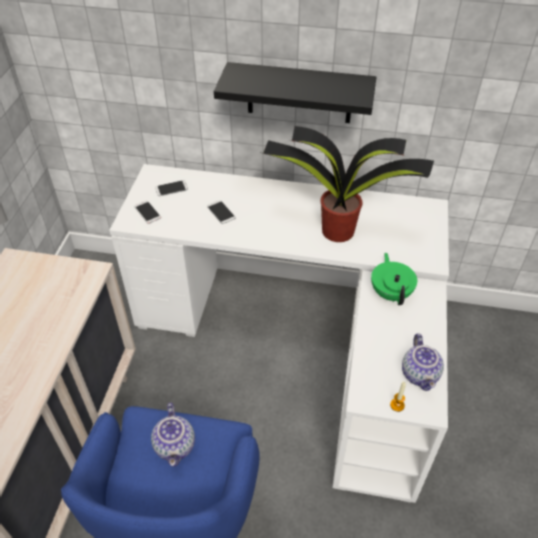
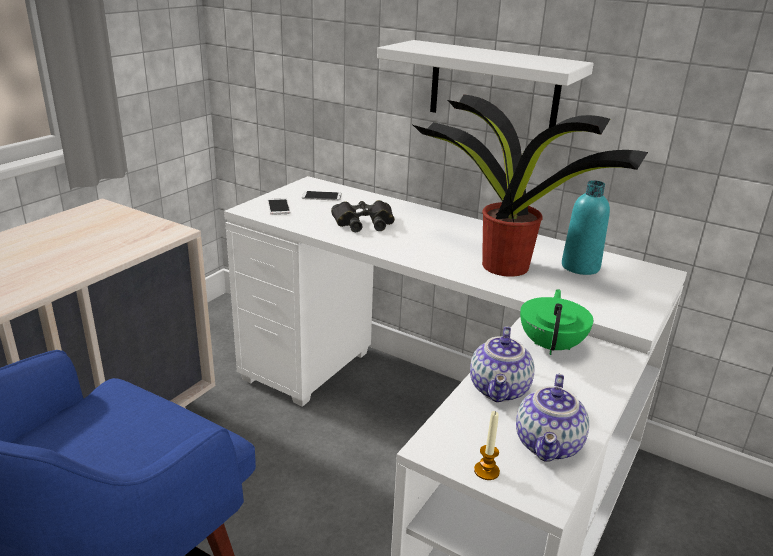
camera: 20 degrees right, 20 degrees down
(176, 446) = (127, 427): teapot -> teapot (500, 390)
(221, 212) = (363, 223): phone -> black binoculars
(299, 93) = (493, 87): black shelf -> white shelf
(384, 216) = (580, 267): none -> turquoise bottle

